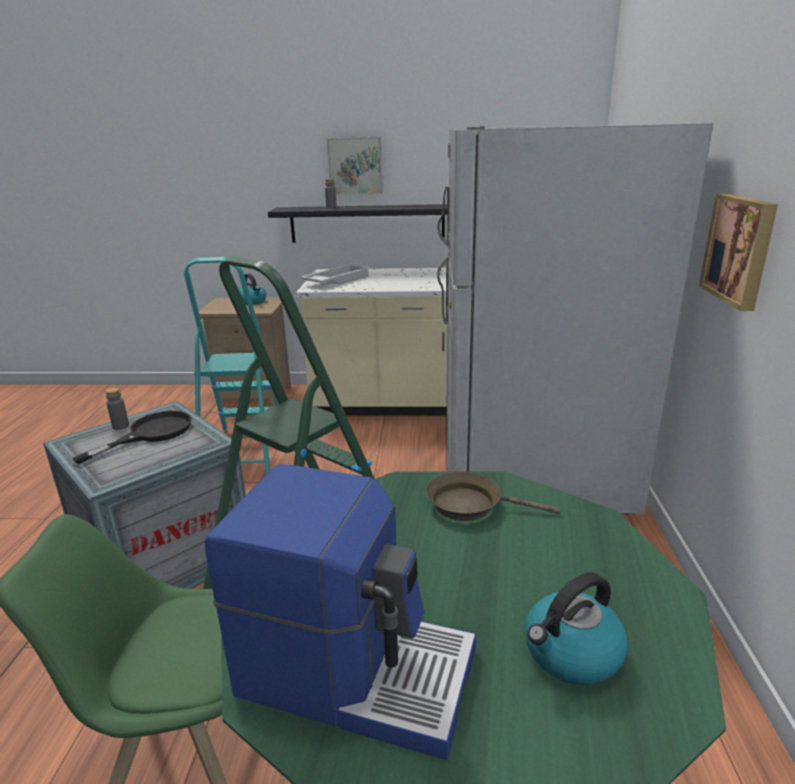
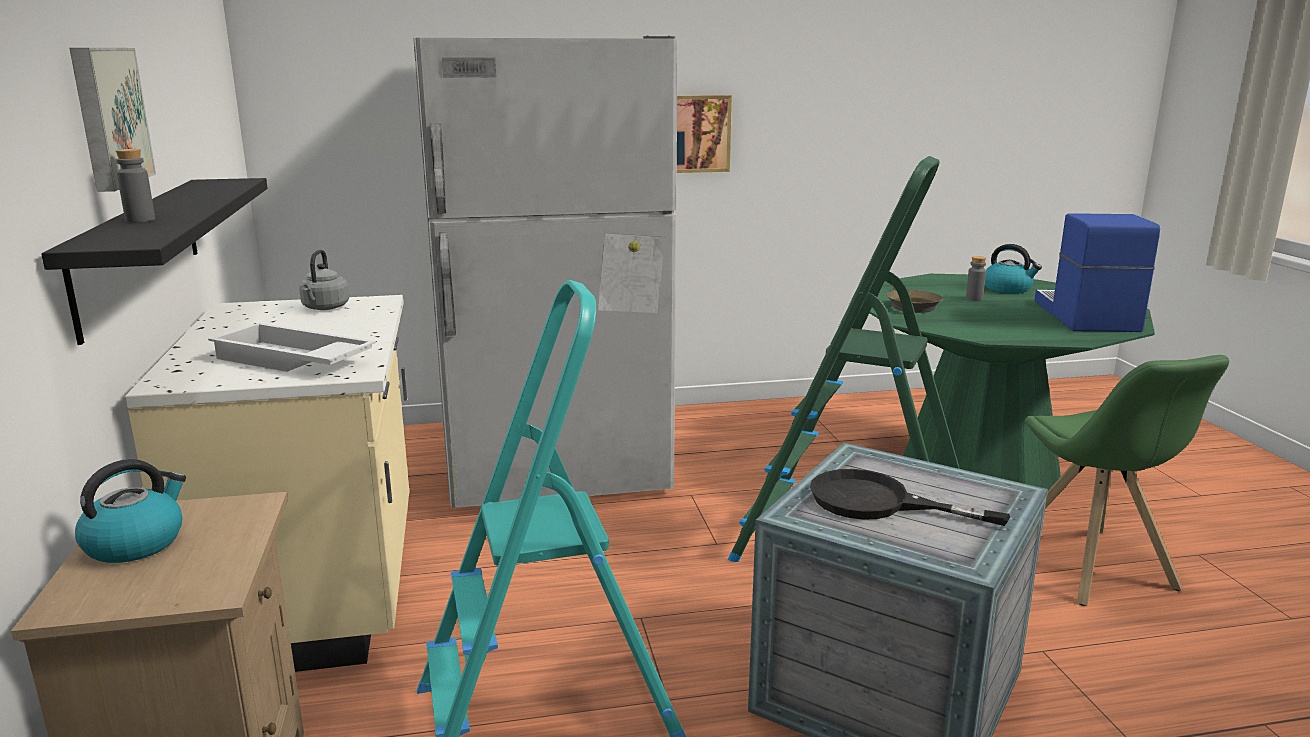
camera: 105 degrees left, 5 degrees down
(120, 426) = (880, 535): grey bottle -> grey bottle (974, 299)
(426, 280) = (324, 308): none -> grey kettle

